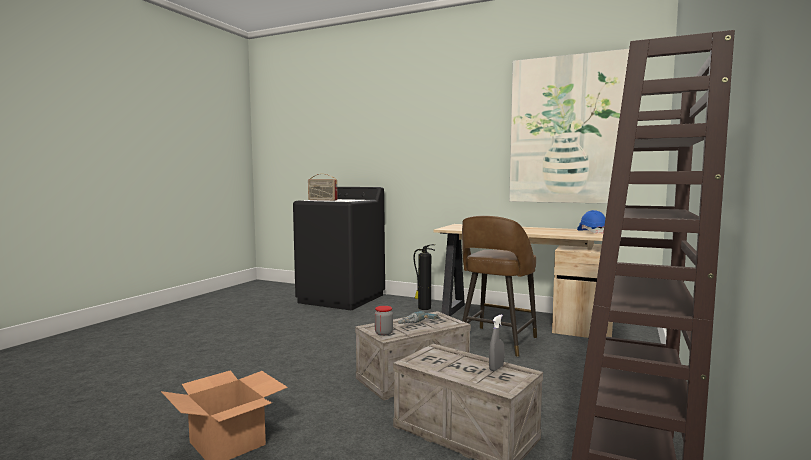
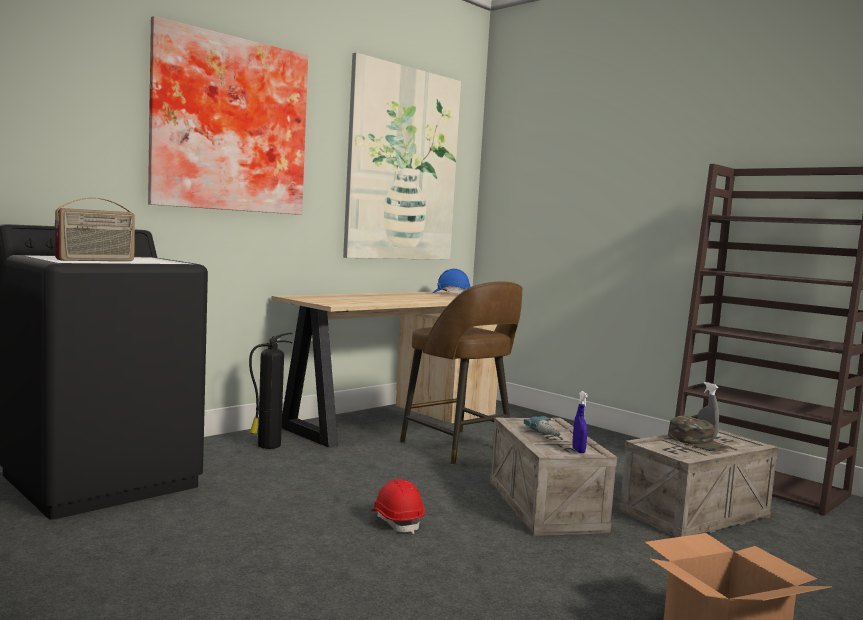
camera: 70 degrees left, 0 degrees up
(346, 346) = (397, 521): none -> red hard hat
(383, 333) = (578, 451): jar -> blue spray bottle
(428, 127) = (228, 125): none -> picture
(466, 365) = (699, 442): none -> green cap

